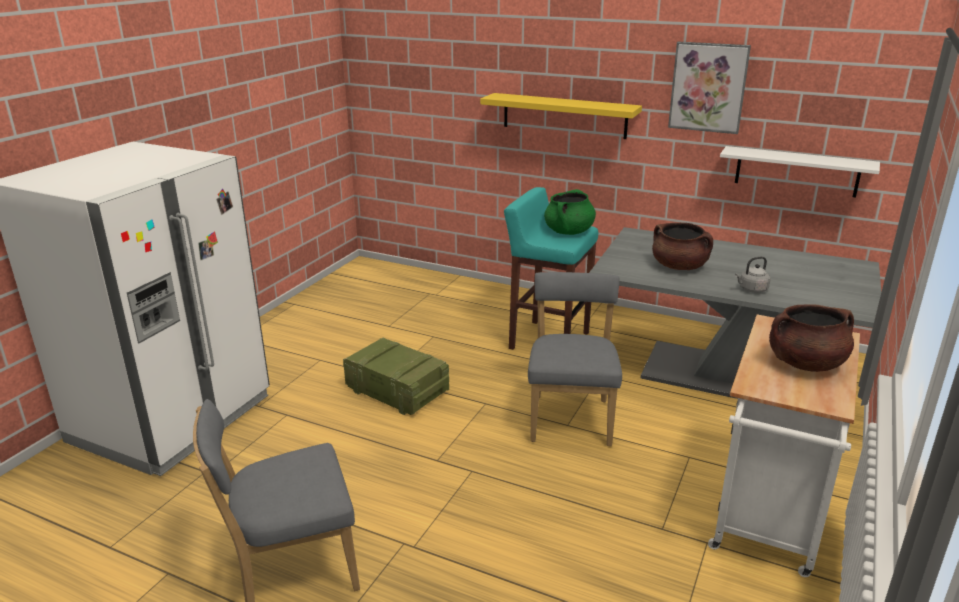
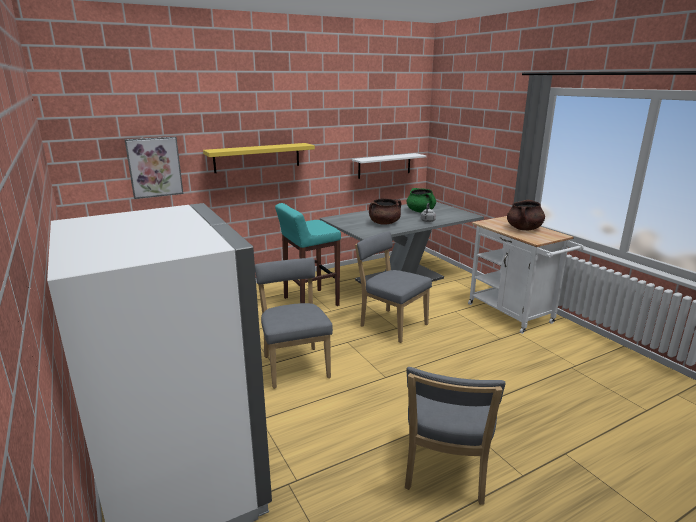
camera: 55 degrees left, 5 degrees down
(398, 391) = (295, 365): crate -> grey chair
(569, 232) = (315, 224): green cooking pot -> green cooking pot (420, 211)
(708, 87) = (339, 126): picture -> picture (154, 167)

